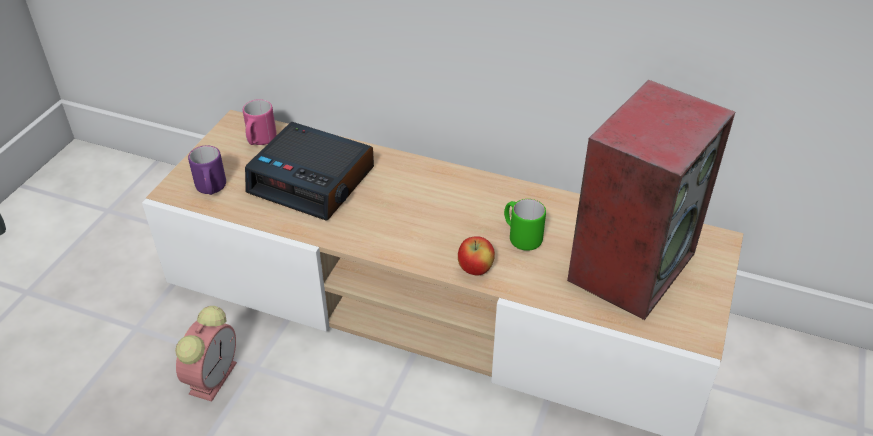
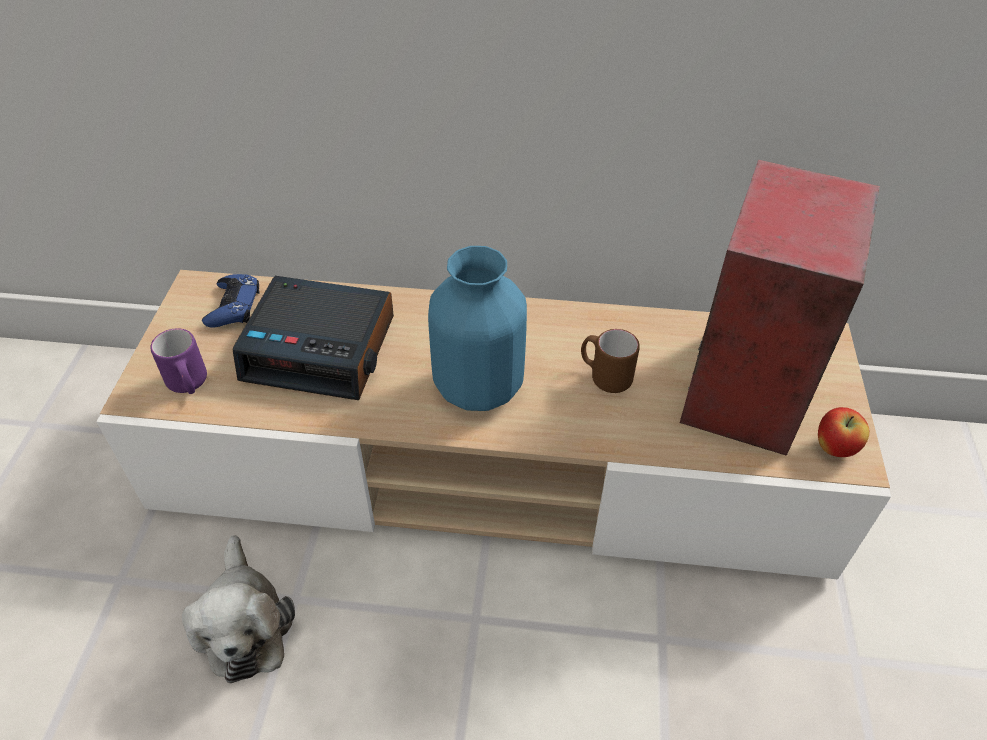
camera: 15 degrees left, 5 degrees up
(213, 376) = (244, 624): alarm clock -> plush toy
(260, 141) = (234, 306): pink mug -> blue game controller
(420, 228) = (479, 388): none -> blue vase
(475, 270) = (566, 430): apple -> apple (834, 448)
(521, 237) = (604, 376): green mug -> brown mug

